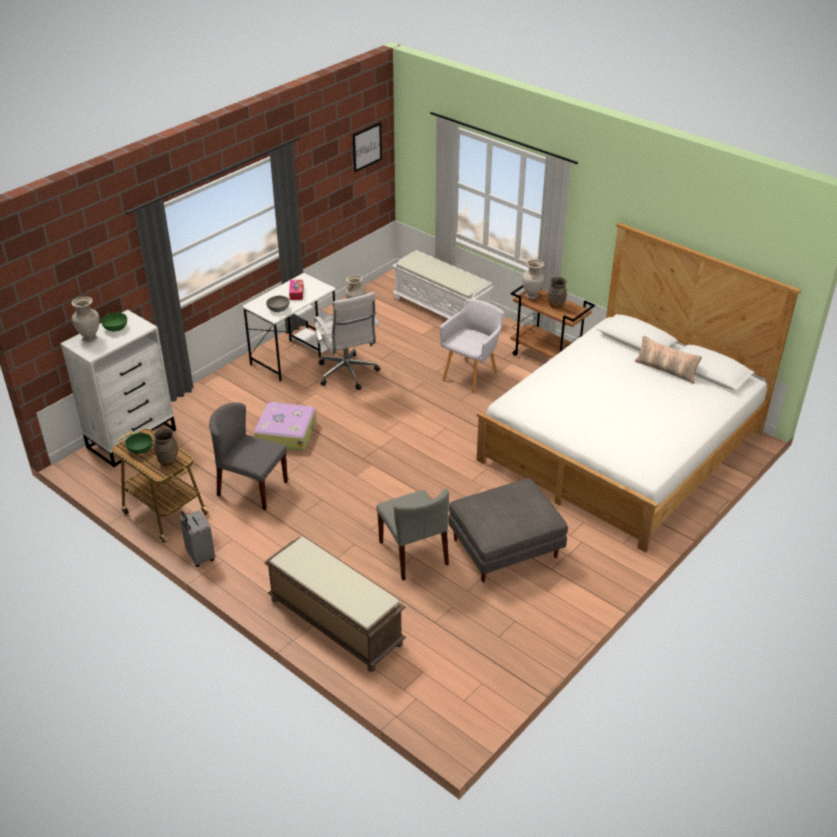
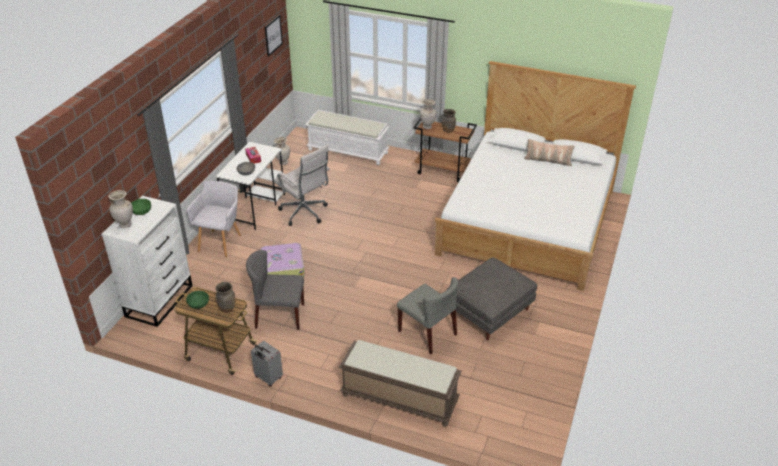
camera: 20 degrees left, 0 degrees up
(471, 374) = (396, 194): grey armchair -> grey armchair (221, 241)

